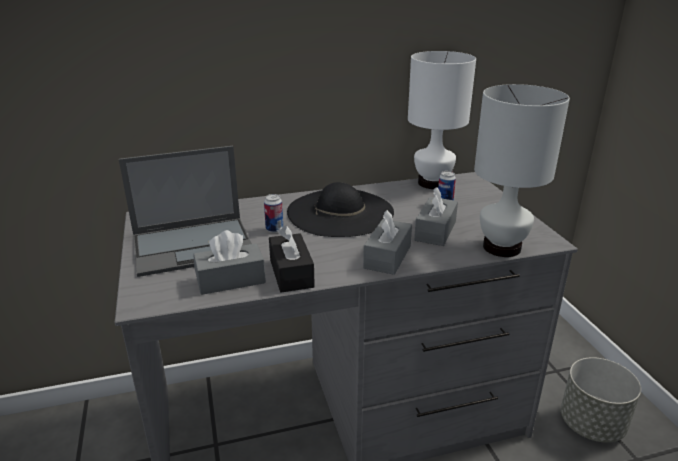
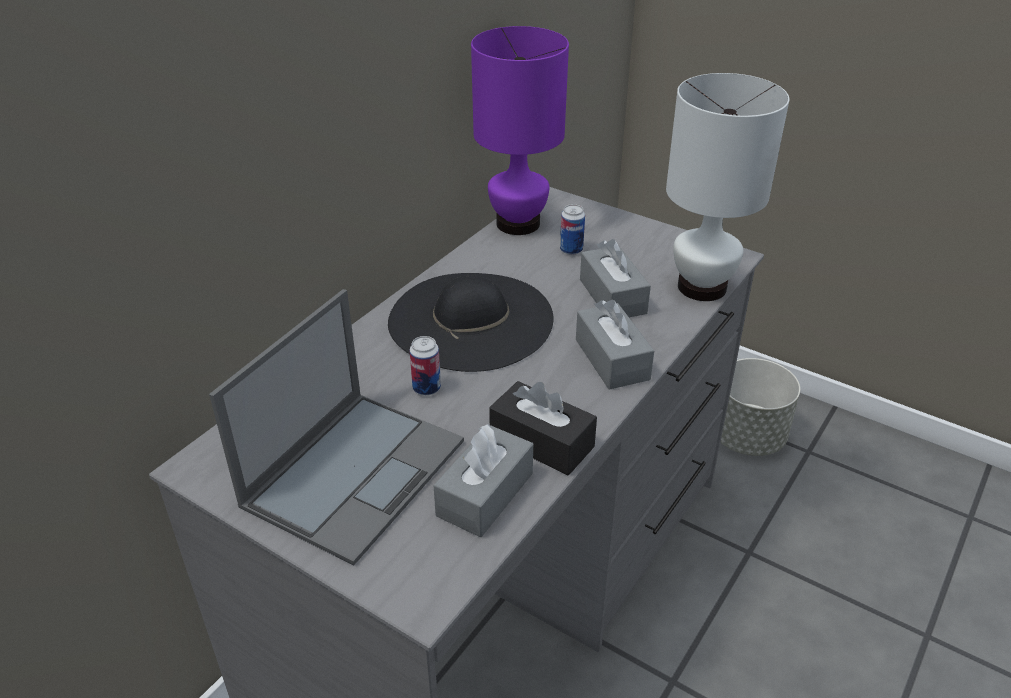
camera: 40 degrees left, 10 degrees up
(432, 183) = (518, 224): white table lamp -> purple table lamp

